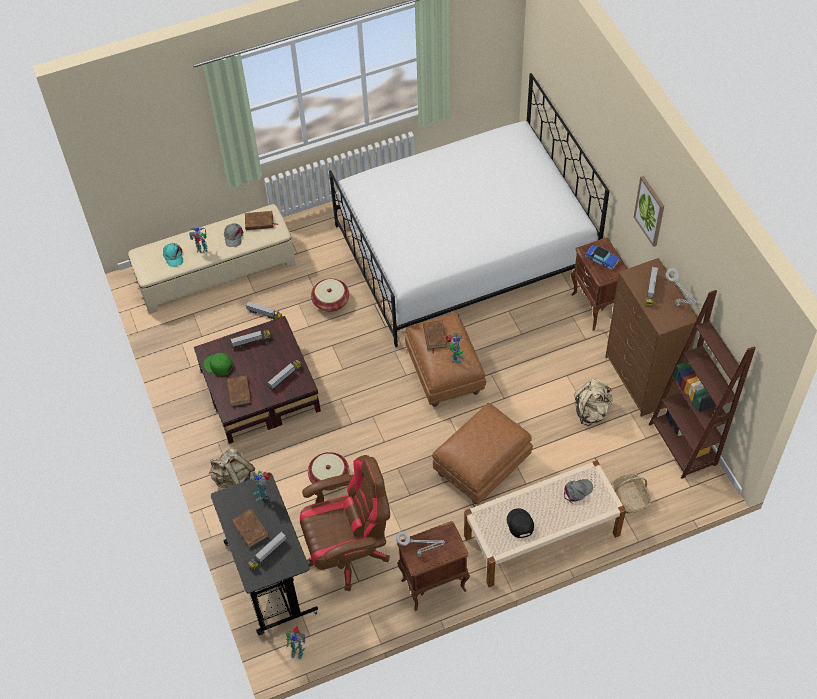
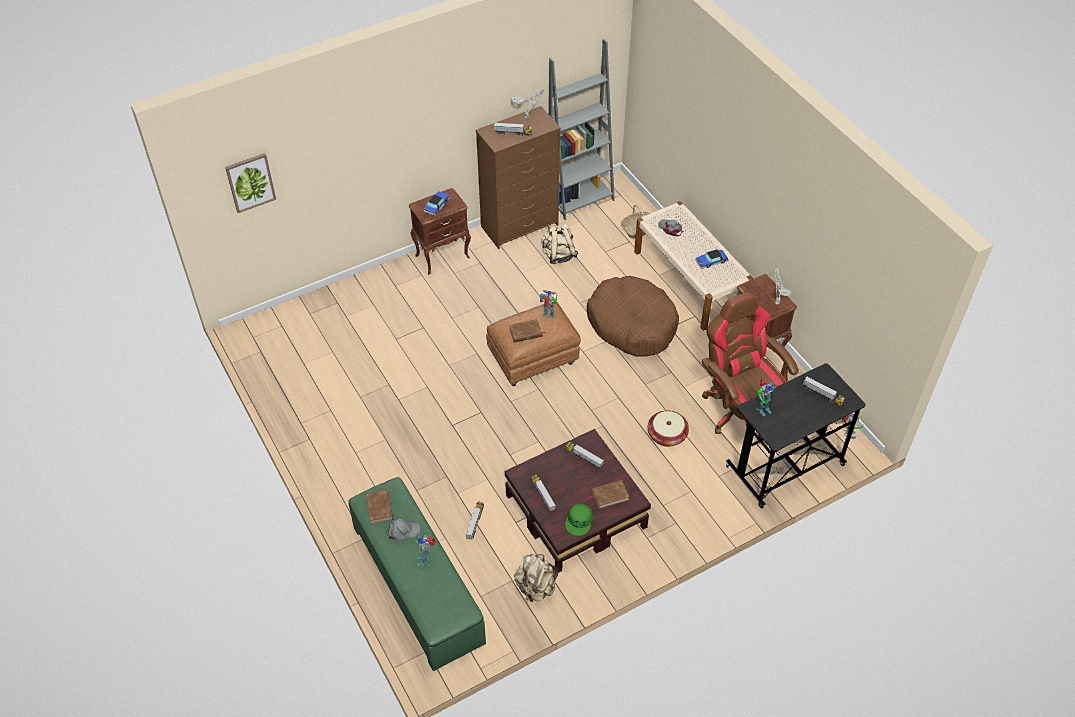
camera: 100 degrees left, 5 degrees down
(173, 256) = (436, 589): turquoise cap -> none
(216, 271) = (416, 583): beige bench -> green bench
(233, 479) = (687, 515): beige backpack -> beige backpack (536, 588)
(250, 529) = (802, 411): brown book -> none
(331, 301) = (452, 463): basket -> none
(464, 250) = (376, 357): white bed -> none
(481, 468) = (632, 324): brown ottoman -> brown dog bed
(520, 524) = (711, 261): black cap -> toy car
(650, 211) = (447, 111): picture -> picture (250, 182)
(683, 444) = (581, 199): brown bookcase -> grey bookcase

